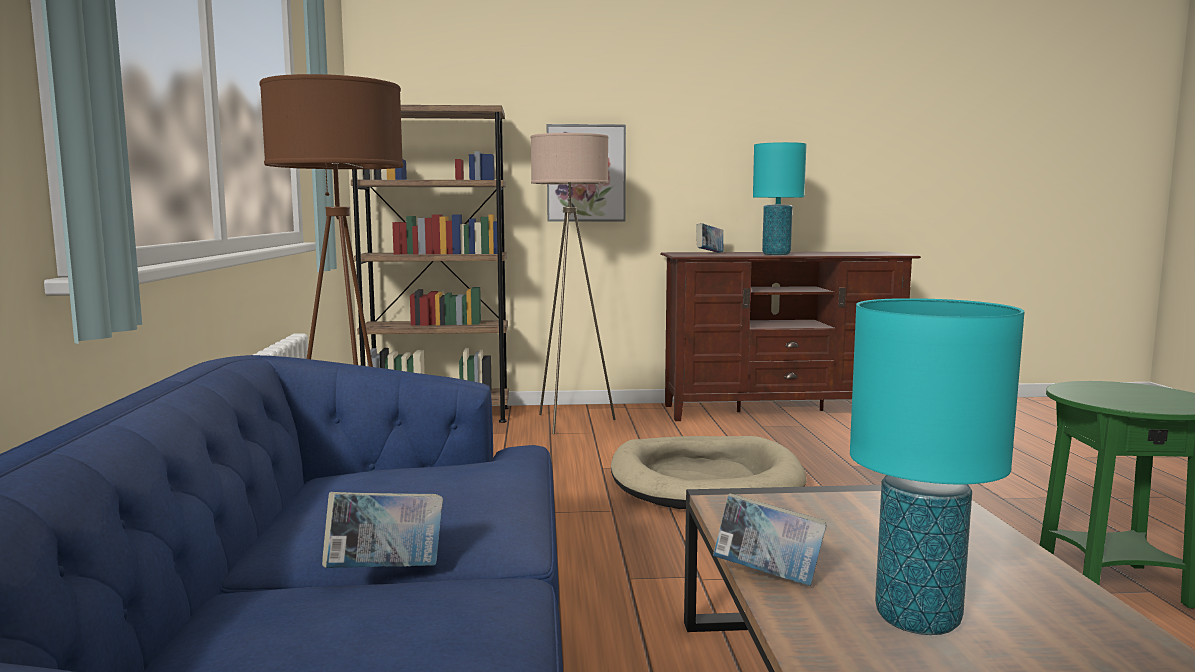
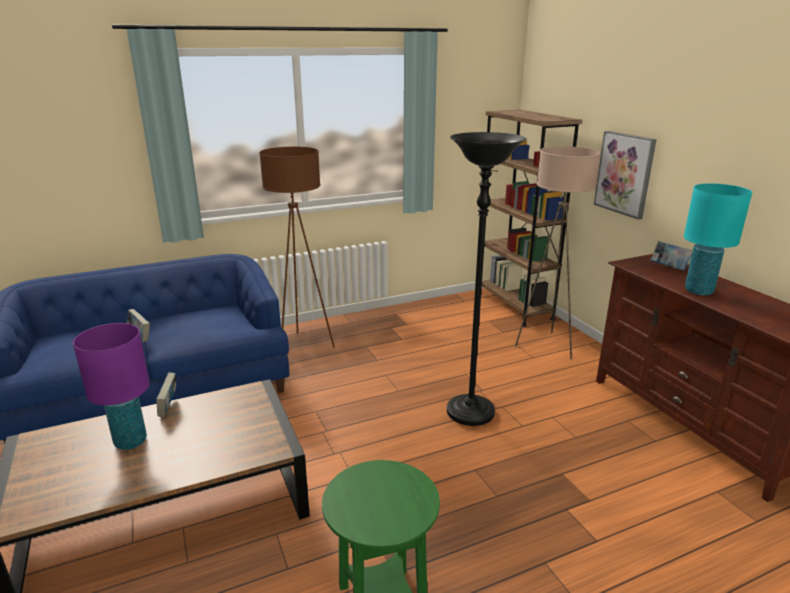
camera: 70 degrees right, 15 degrees up
(705, 481) = (470, 413): beige dog bed -> black floor lamp
(917, 619) = (130, 441): turquoise table lamp -> purple table lamp

